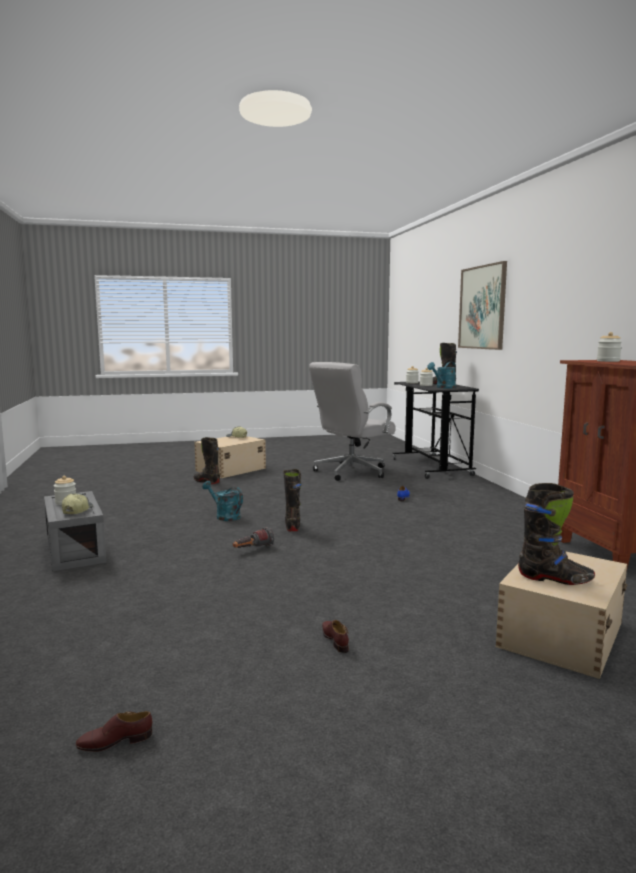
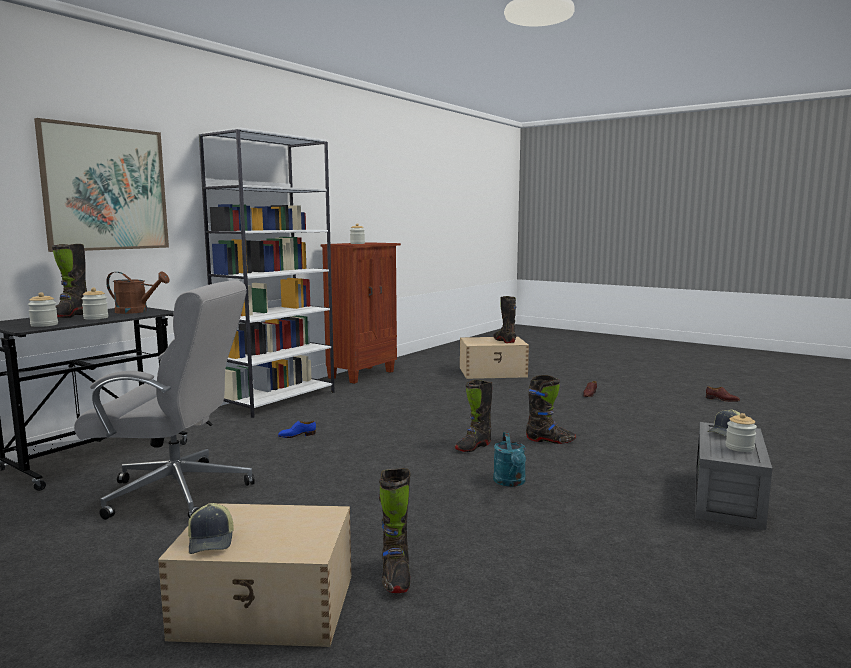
camera: 130 degrees left, 0 degrees up
(252, 549) = (550, 440): flashlight -> black boot
(443, 387) = (137, 311): turquoise watering can -> brown watering can
(518, 508) = (277, 399): none -> white bookcase

